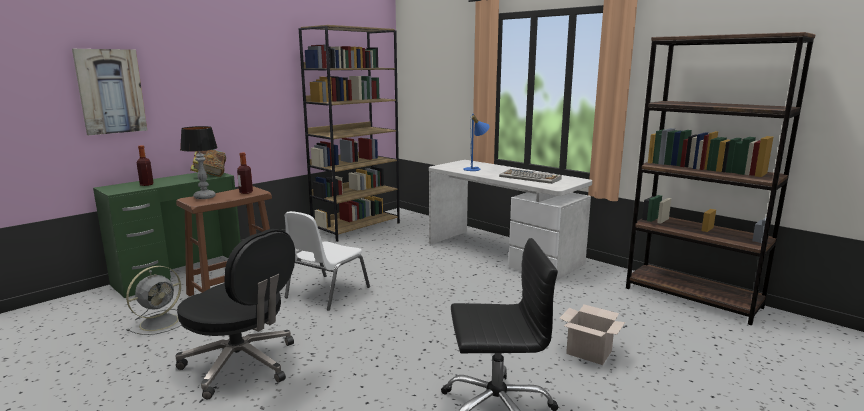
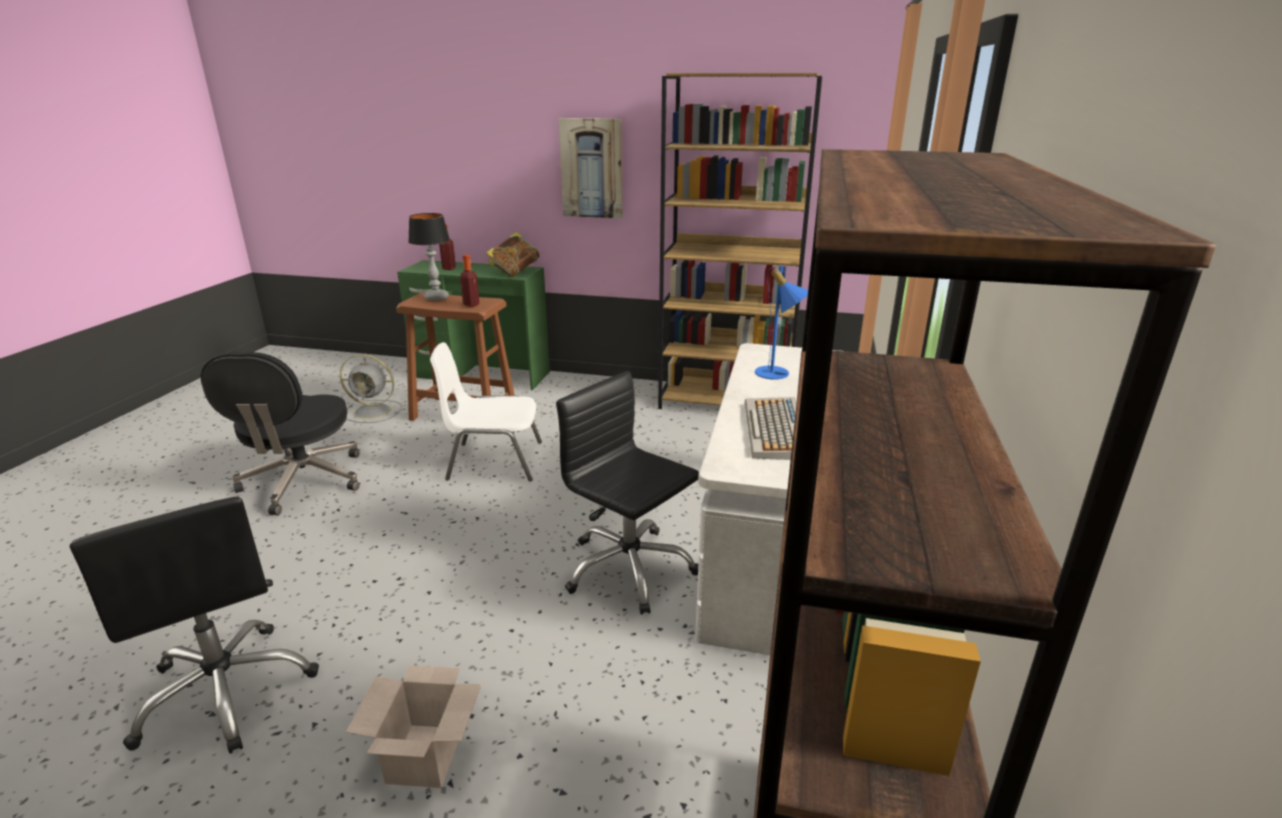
camera: 60 degrees right, 10 degrees up
(110, 91) = (441, 160): picture -> picture (592, 168)
(487, 282) = (629, 569): none -> black office chair

